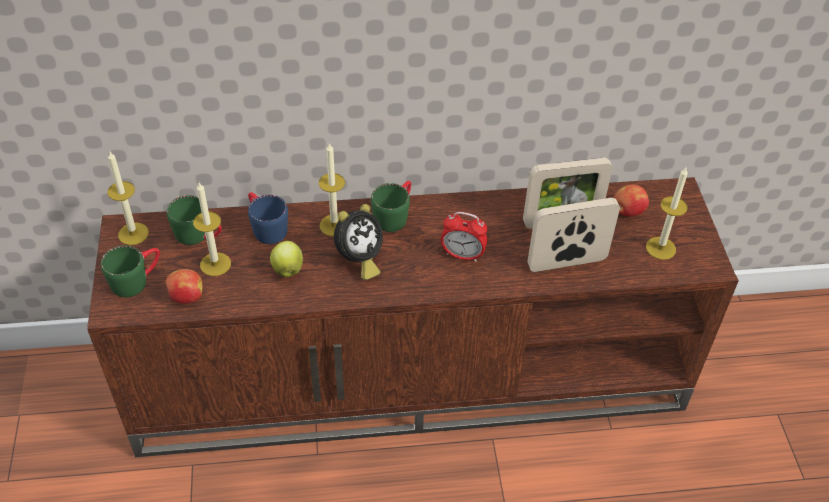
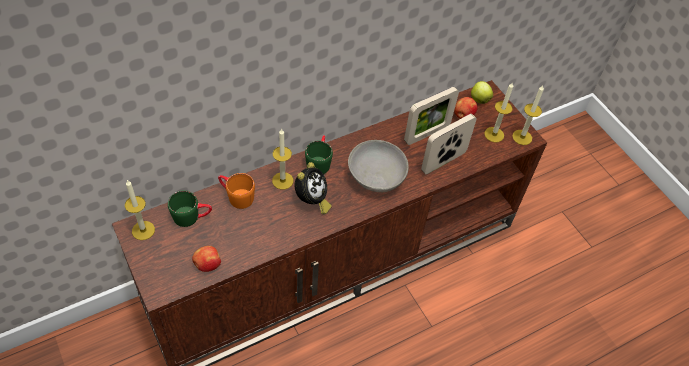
camera: 25 degrees left, 5 degrees up
(136, 279) = (164, 264): green mug -> none
(215, 264) = (215, 234): candle -> candle (522, 137)
(265, 227) = (236, 196): blue mug -> orange mug
(287, 269) = (267, 222): apple -> apple (479, 99)
(462, 255) = (377, 176): alarm clock -> grey bowl

